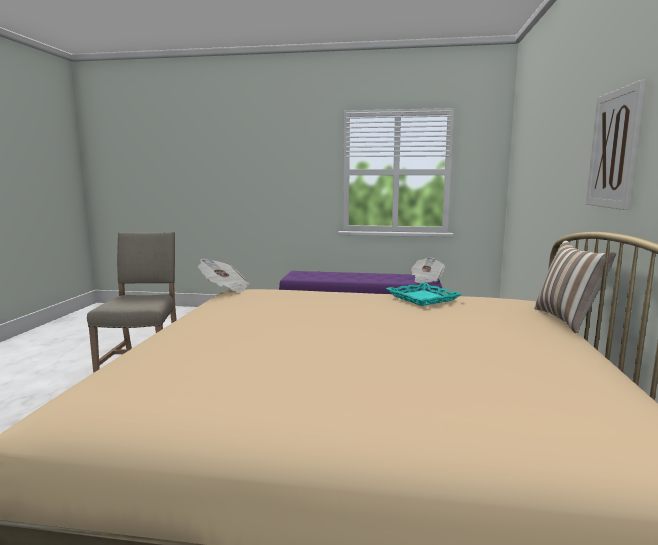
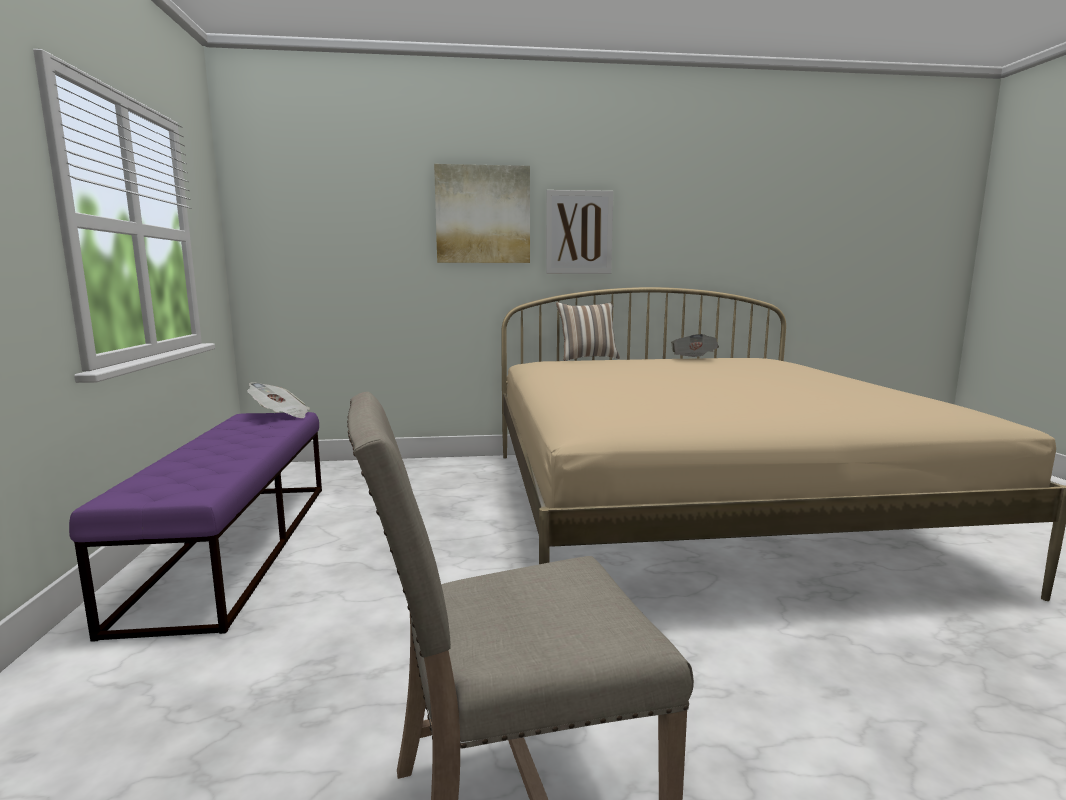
camera: 105 degrees left, 0 degrees up
(225, 288) = (602, 427): newspaper -> newspaper (693, 359)
(423, 298) = (566, 372): turquoise tray -> none
(569, 137) = (483, 215): none -> picture

